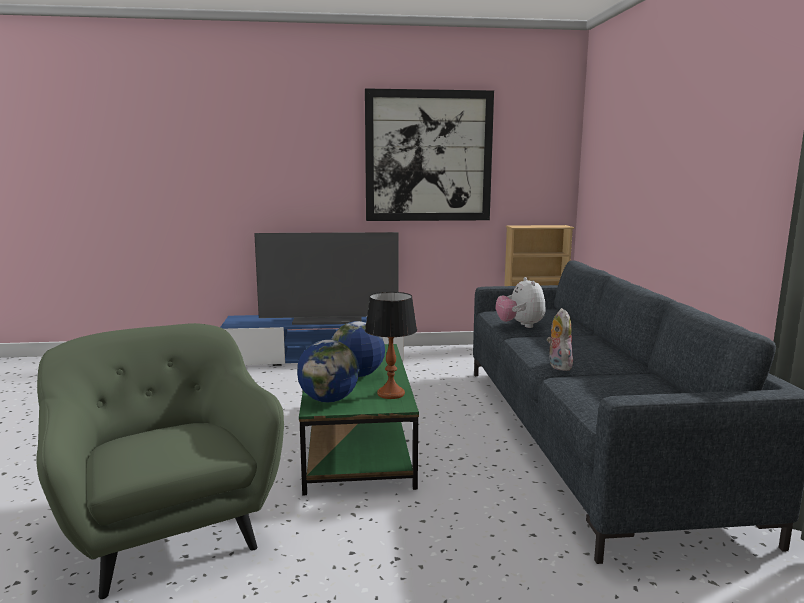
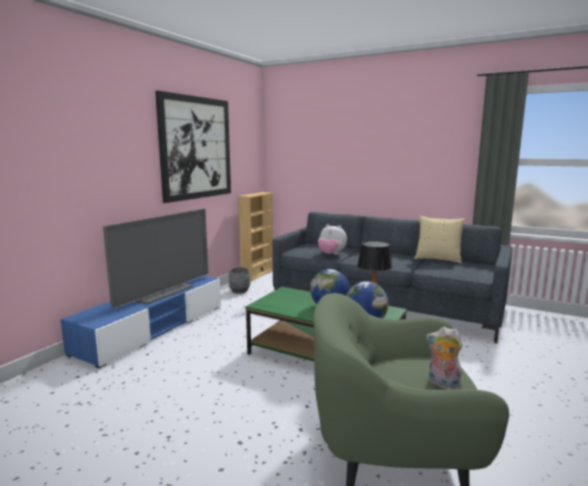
camera: 55 degrees left, 0 degrees up
(464, 355) = (239, 291): none -> grey planter
(558, 366) = (404, 265): plush toy -> plush toy (442, 384)
(646, 377) = (437, 259): none -> beige pillow

